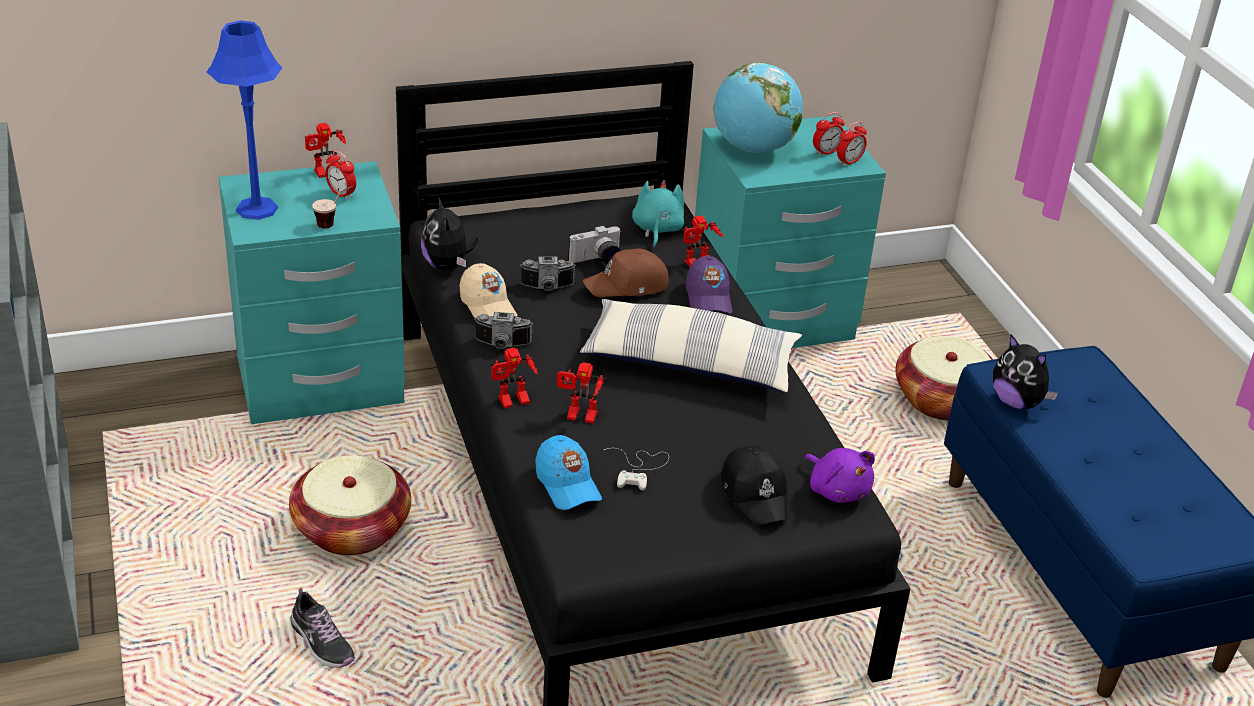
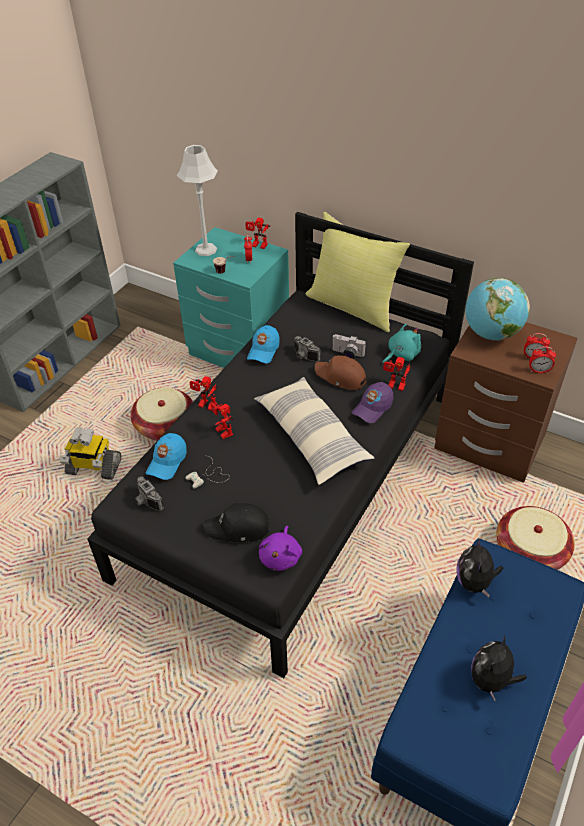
camera: 50 degrees right, 10 degrees up
(256, 209) = (205, 249): blue table lamp -> grey table lamp
(322, 642) = (93, 468): shoe -> toy robot
(447, 266) = (276, 320): plush toy -> plush toy (491, 680)
(487, 306) = (263, 350): beige cap -> blue cap
(502, 345) = (241, 374): camera -> camera (146, 501)
(520, 206) = (353, 306): none -> yellow pillow
(755, 493) = (238, 528): black cap -> black cap turned 60 degrees clockwise
(771, 321) = (489, 443): turquoise nightstand -> brown nightstand

